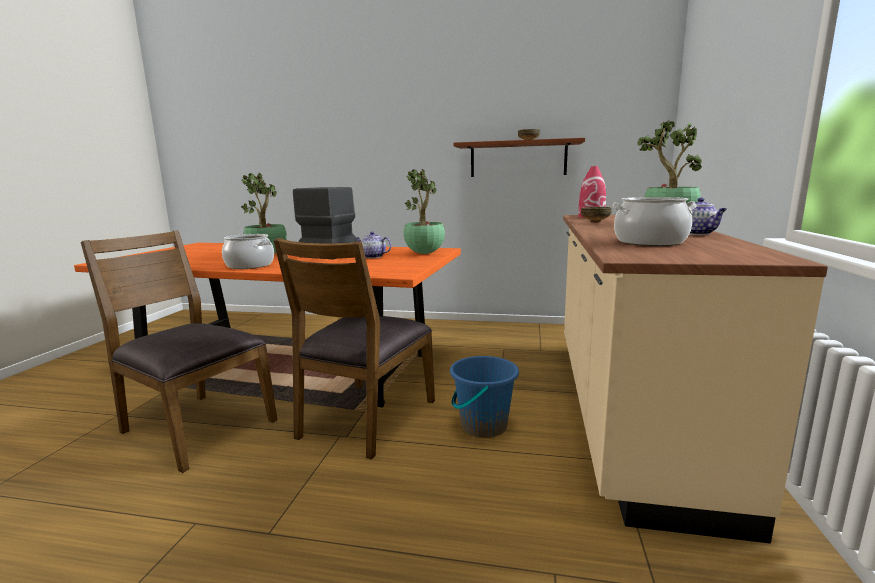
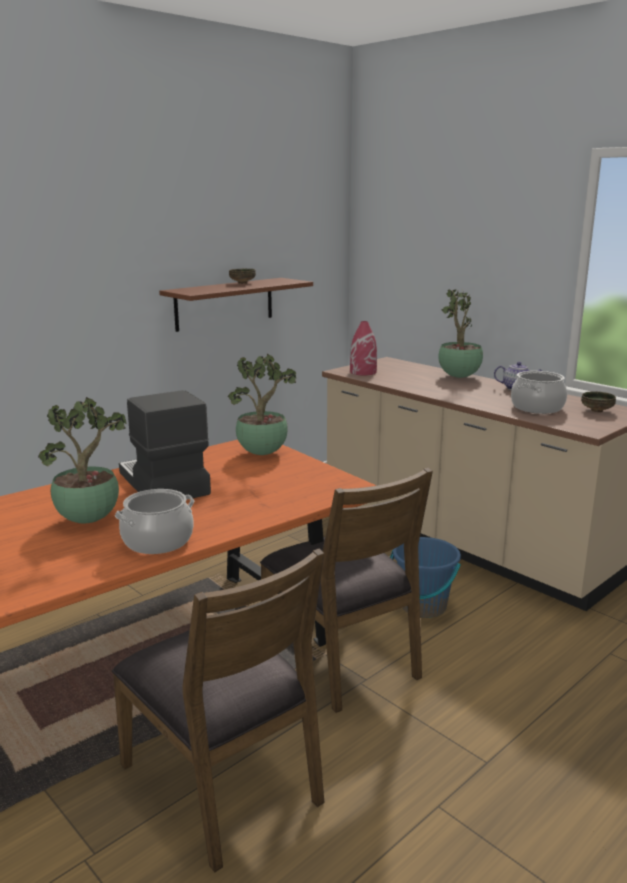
camera: 55 degrees left, 5 degrees up
(196, 427) = (224, 781): brown chair -> brown chair turned 105 degrees counterclockwise
(372, 256) = (233, 476): teapot -> none
(595, 222) = (403, 383): bowl -> bowl (597, 411)

